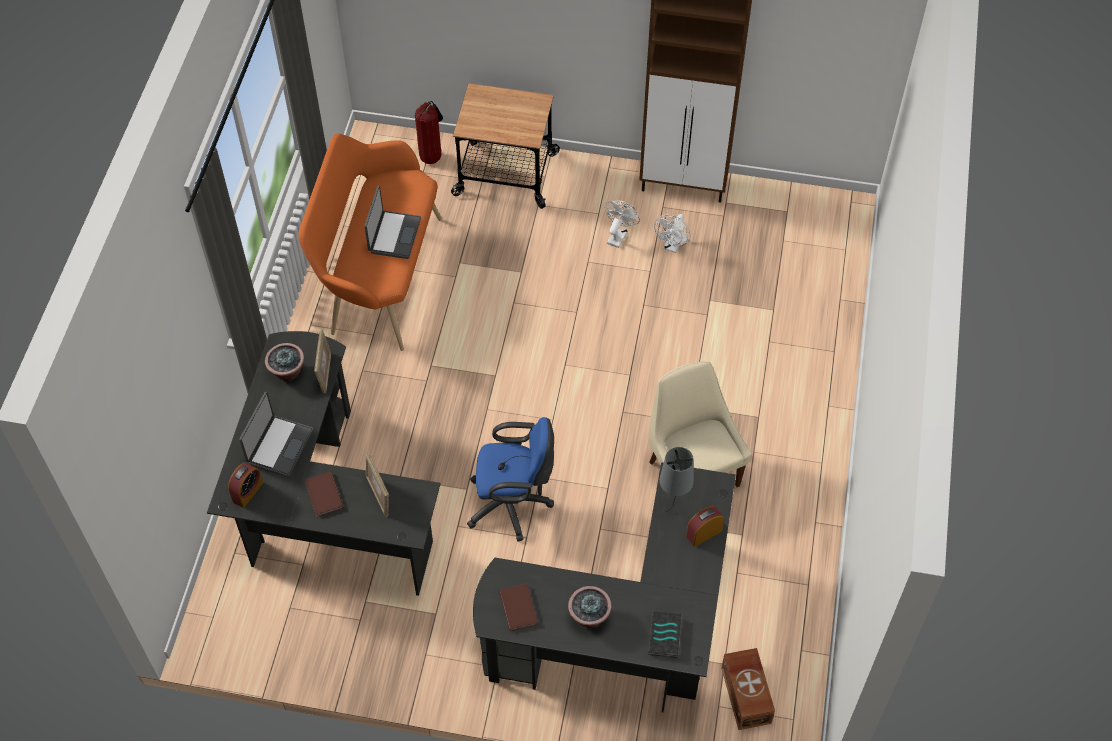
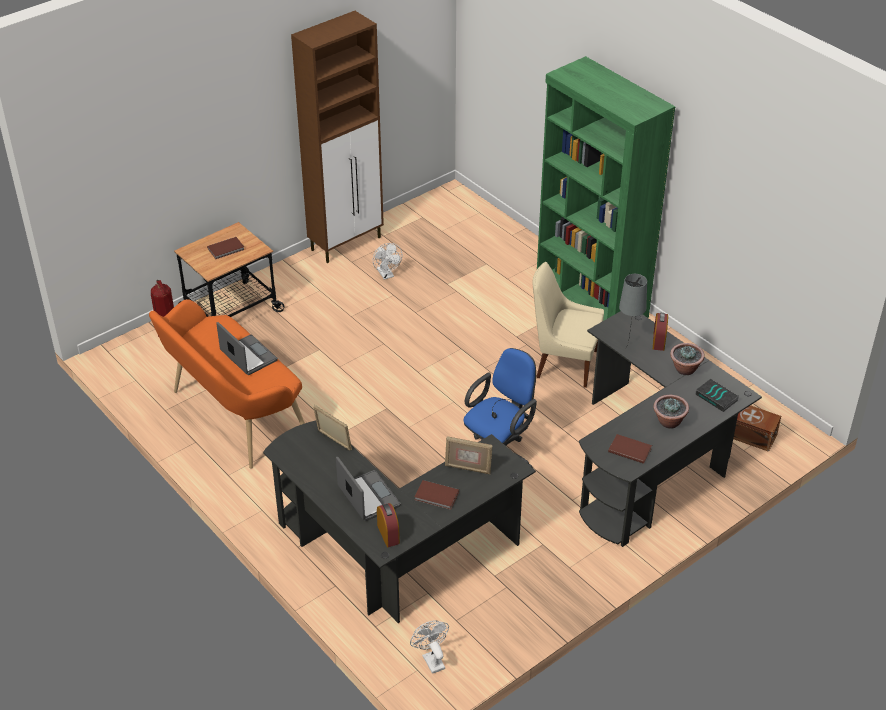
camera: 50 degrees left, 15 degrees down
(287, 372) = (309, 459): potted plant -> potted plant (685, 369)
(507, 116) = (226, 249): none -> brown book
(618, 235) = (348, 292): white fan -> white fan (431, 659)
(811, 431) = (591, 300): none -> green bookcase

